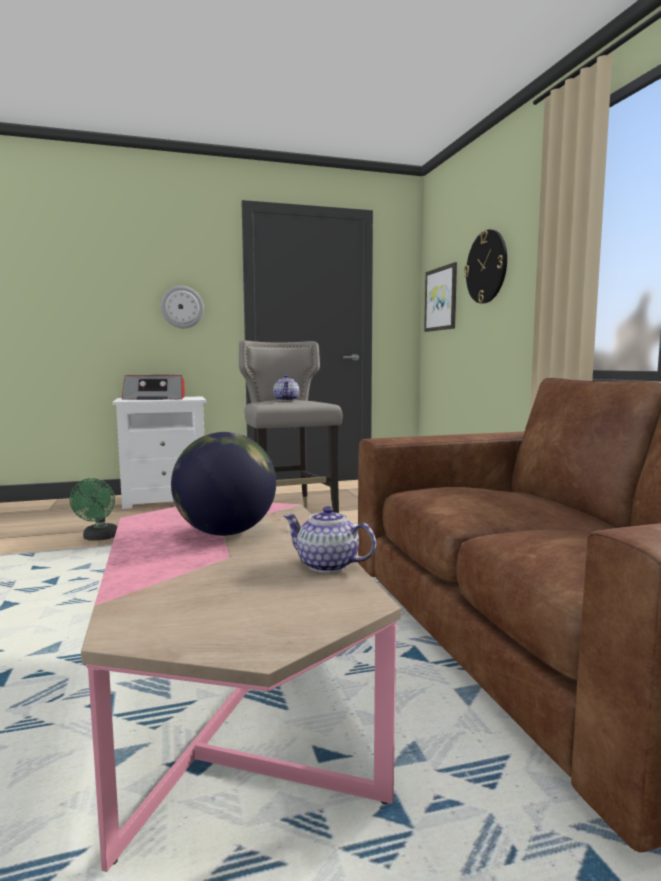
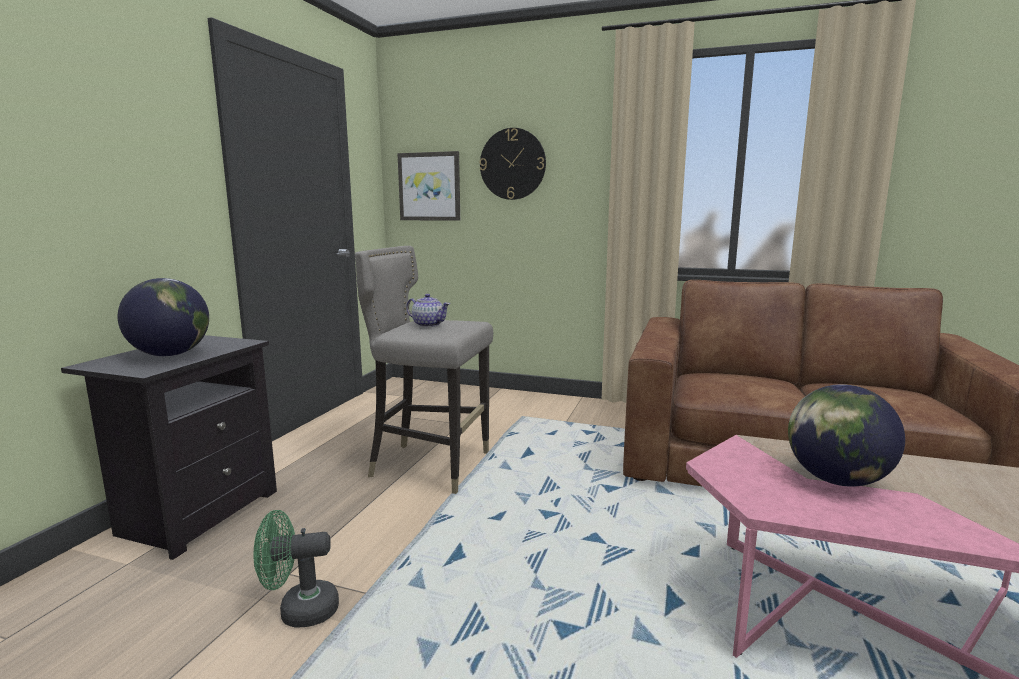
camera: 55 degrees left, 5 degrees up
(99, 538) = (299, 611): green fan -> green fan turned 135 degrees clockwise
(155, 398) = (170, 354): radio -> globe
(166, 499) = (197, 513): white nightstand -> black nightstand
(182, 307) = (145, 188): wall clock -> none
(328, 565) = (942, 466): teapot -> none

